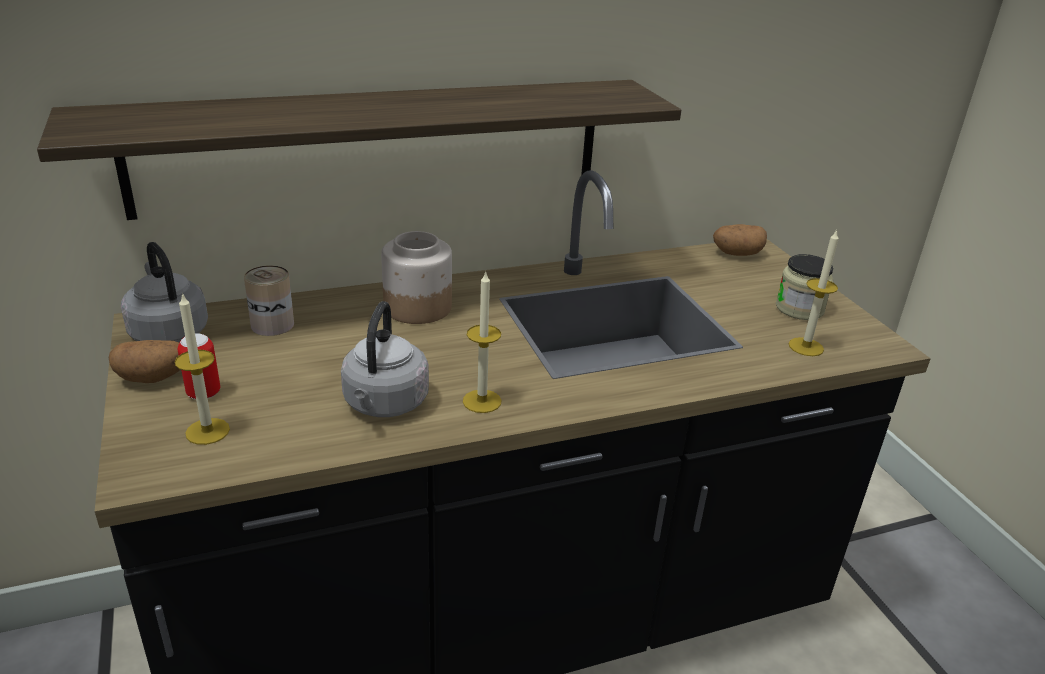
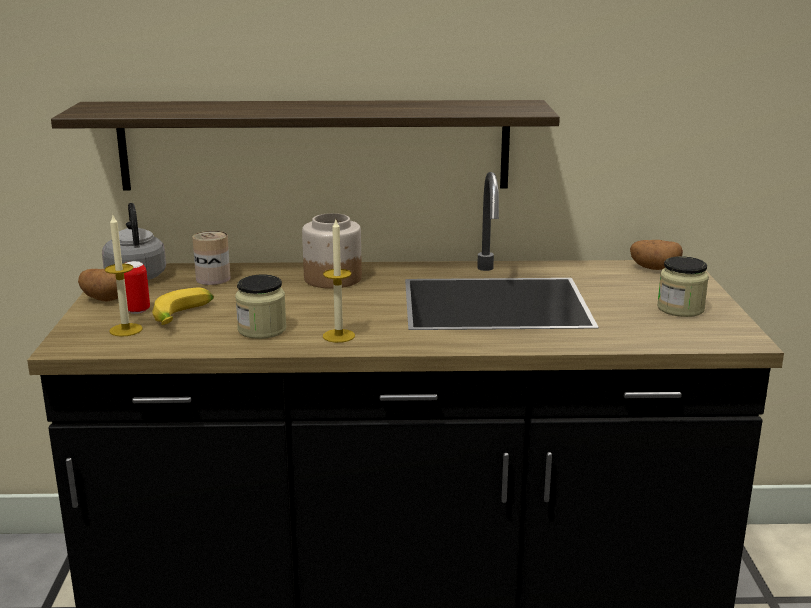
camera: 20 degrees right, 10 degrees down
(274, 397) = (184, 317): none -> banana
(384, 404) = (262, 330): grey kettle -> jar
(806, 347) = (660, 333): candle -> none

